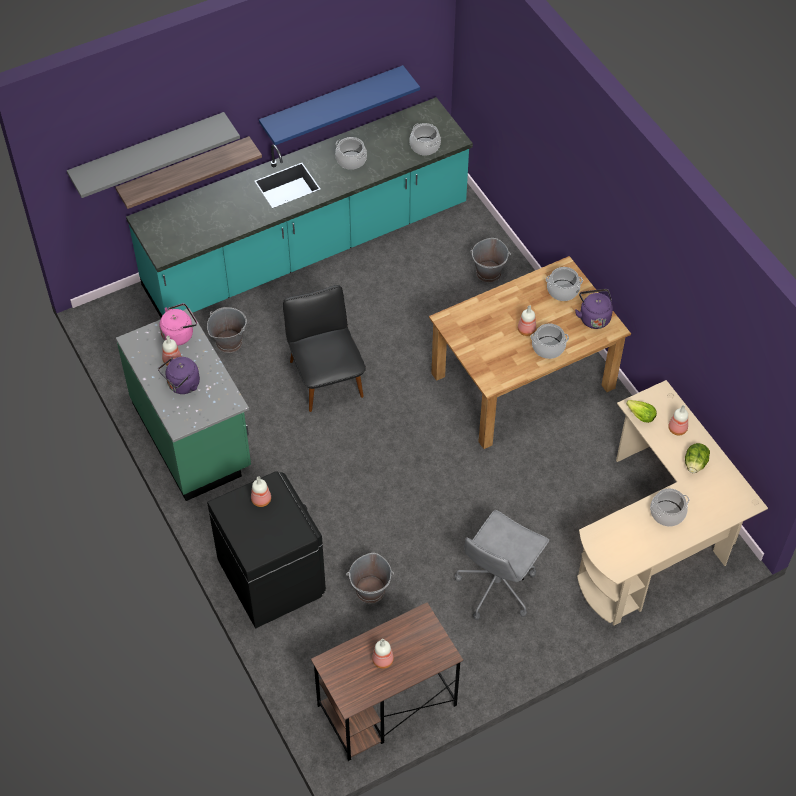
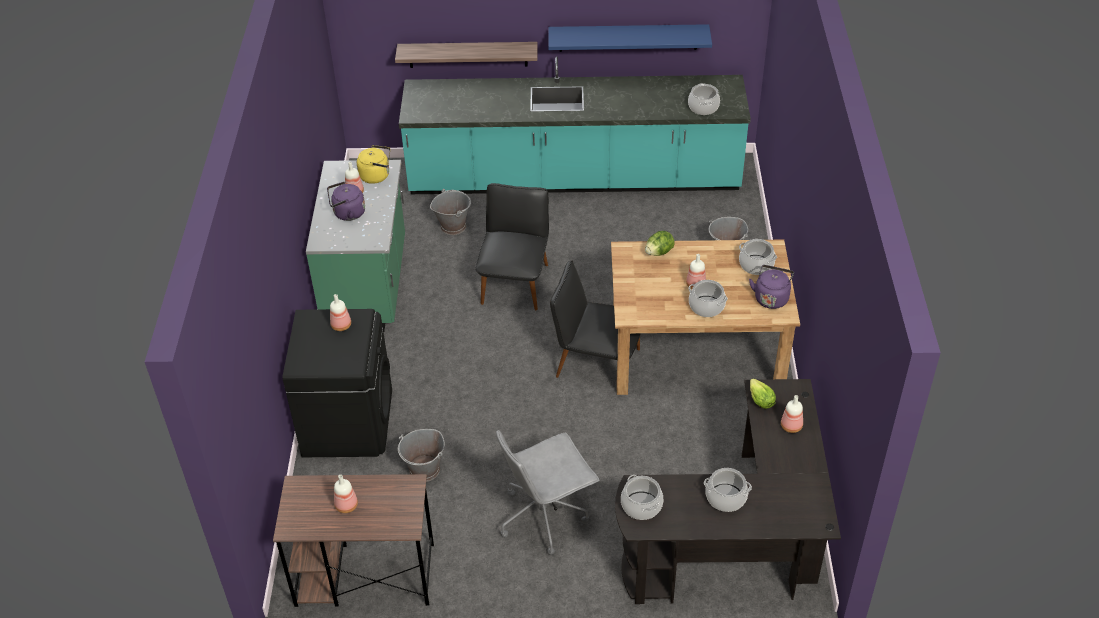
camera: 30 degrees right, 10 degrees down
(148, 151) = (432, 18): grey shelf -> none
(179, 334) = (376, 176): pink kettle -> yellow kettle
(351, 160) = (628, 98): cooking pot -> cooking pot (641, 505)
(448, 425) = (598, 362): none -> black chair
(658, 537) = (738, 542): beige desk -> black desk
(695, 464) = (787, 465): lettuce -> lettuce (659, 252)

